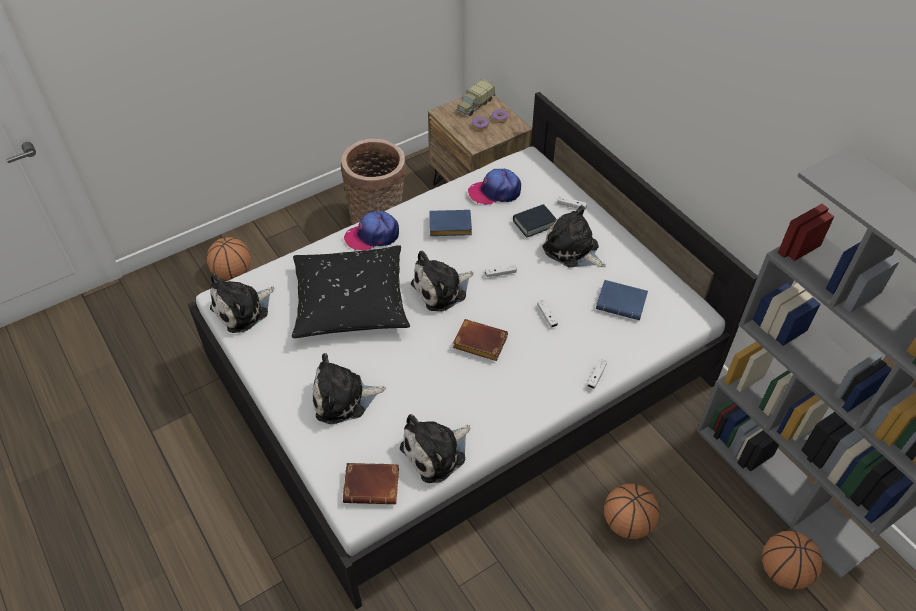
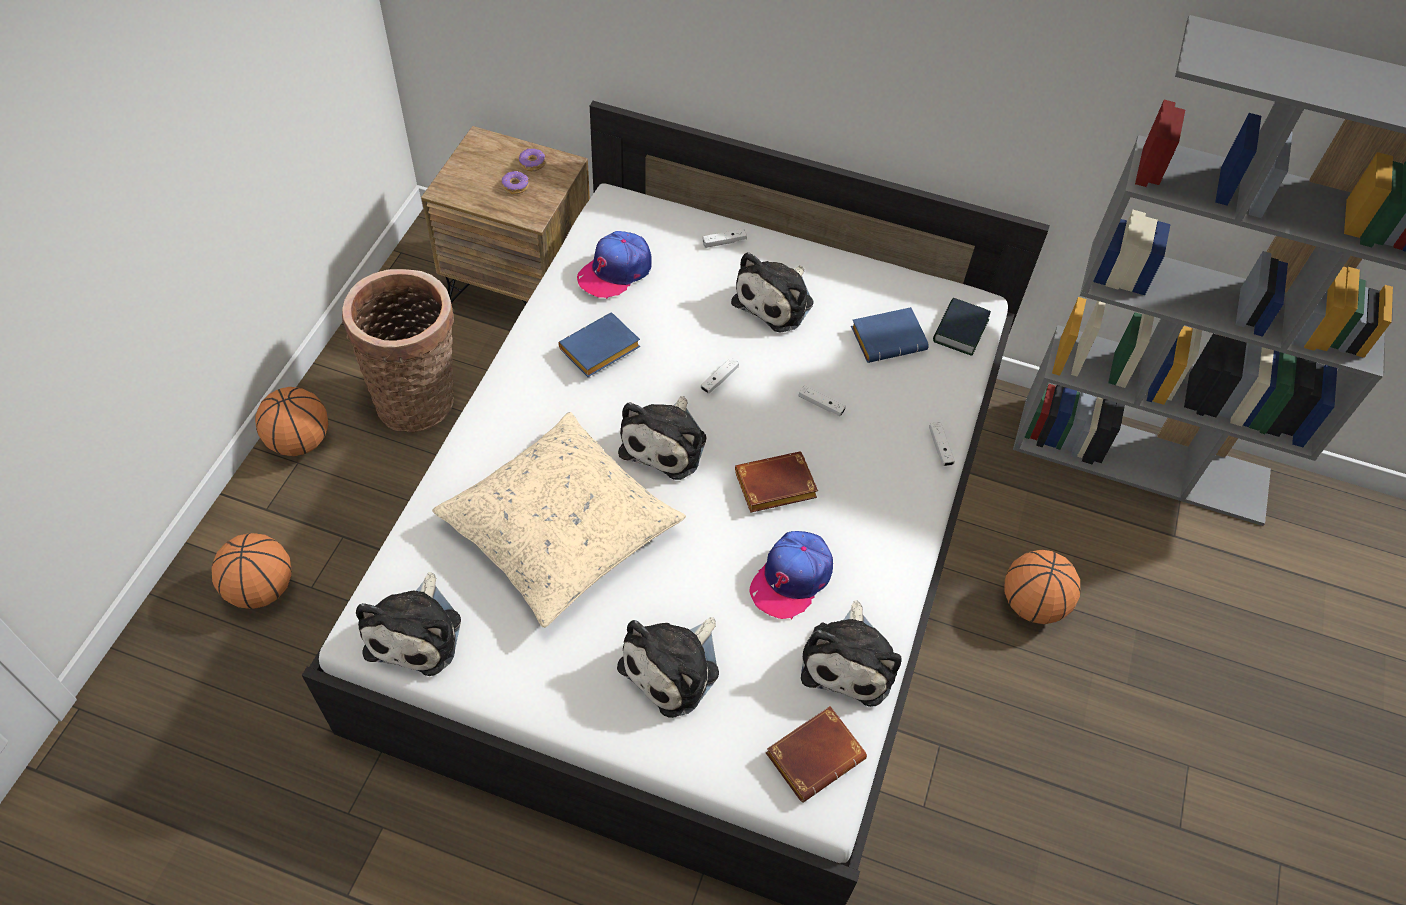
camera: 40 degrees left, 5 degrees up
(350, 301) = (560, 529): black pillow -> beige pillow
(372, 236) = (504, 419): cap -> cap (791, 578)
(475, 105) = (481, 159): toy truck -> none
(534, 223) = (702, 289): book -> book (960, 331)
(573, 250) = (776, 301): plush toy -> plush toy turned 60 degrees counterclockwise
(783, 571) = (1211, 553): basketball -> basketball (300, 441)

